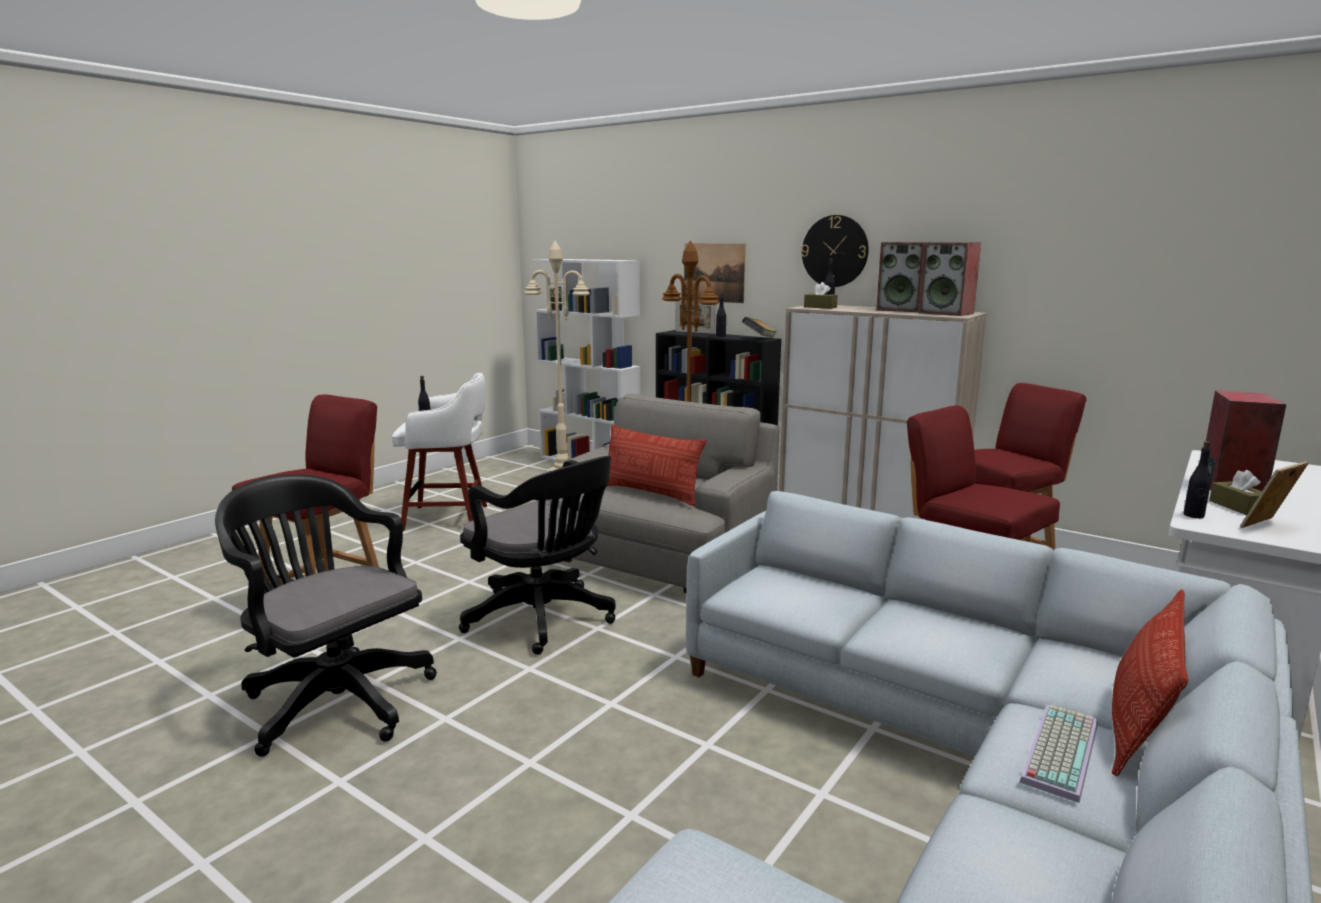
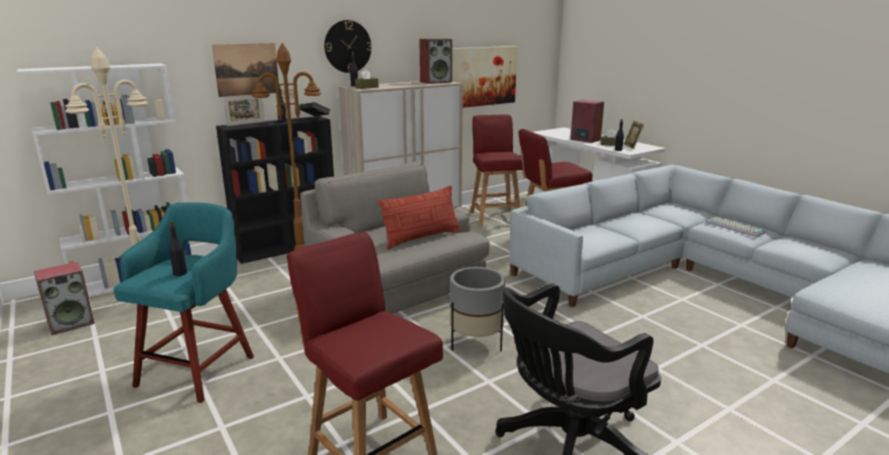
camera: 70 degrees left, 5 degrees up
(449, 518) = (199, 369): white stool -> turquoise stool
(544, 619) = (476, 343): black office chair -> grey planter
(902, 310) = (406, 83): speaker -> speaker (72, 323)
(1090, 317) = (481, 76): none -> picture
(1139, 724) = (712, 215): pillow -> none

